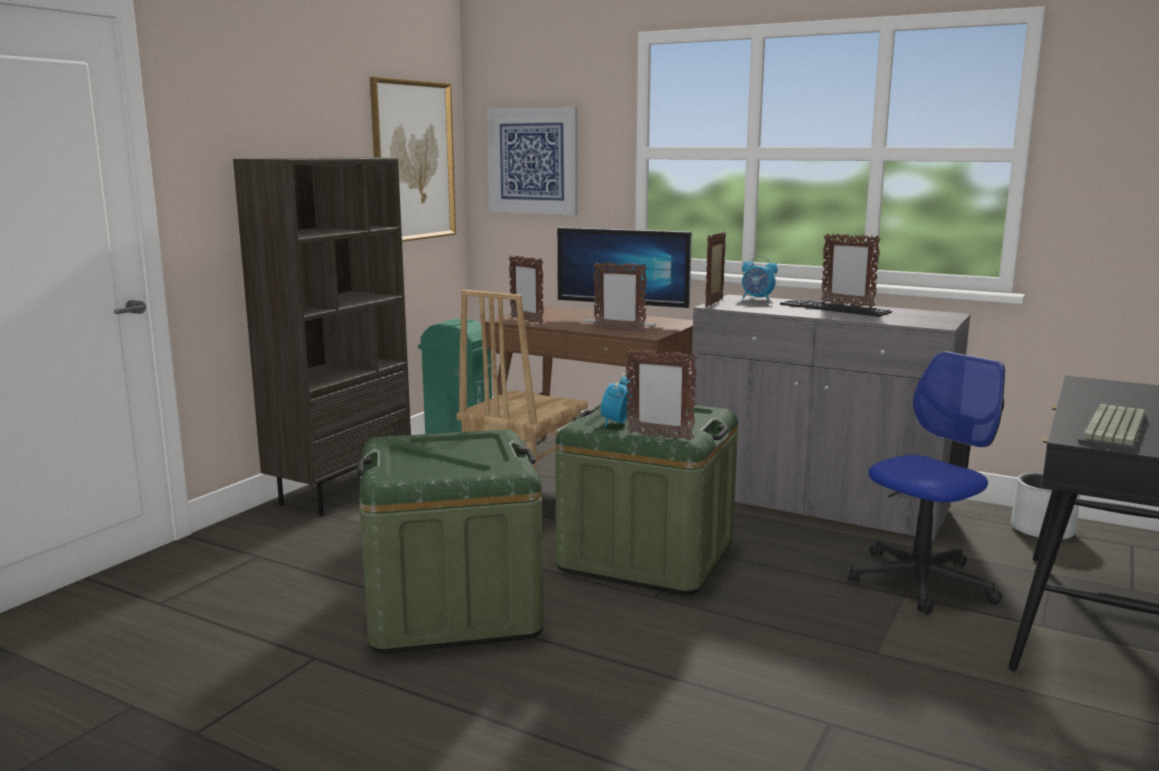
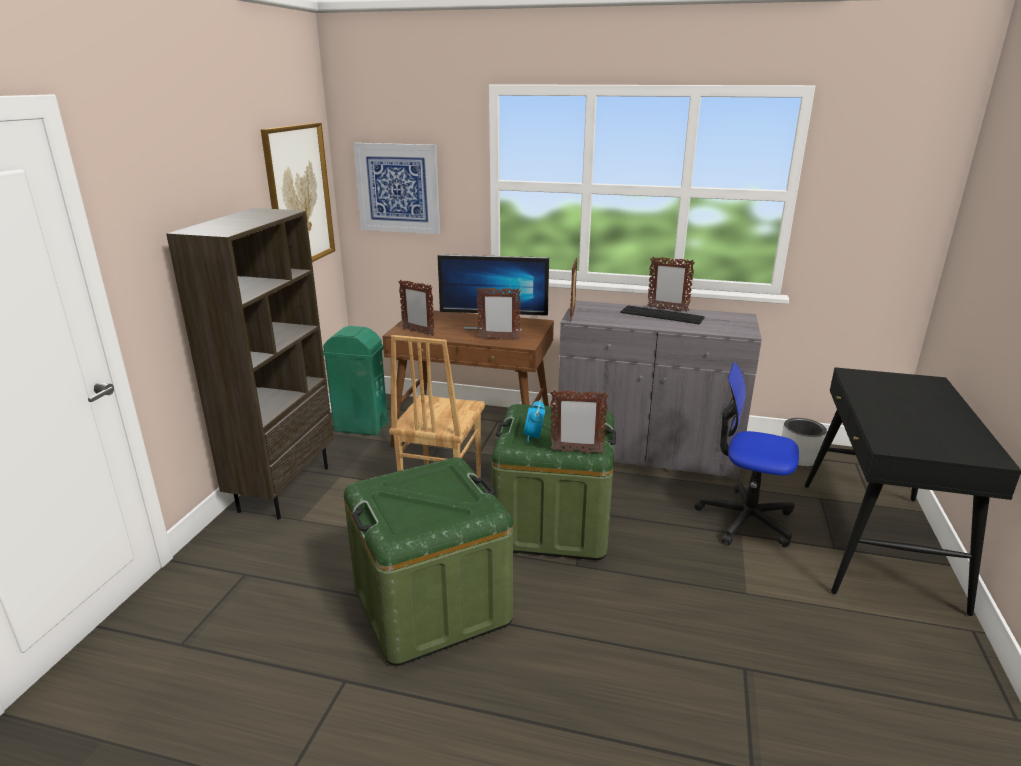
camera: 15 degrees left, 10 degrees up
(757, 298) = (599, 305): alarm clock -> none
(921, 582) = (745, 519): office chair -> office chair turned 105 degrees counterclockwise
(1116, 431) = (906, 433): keyboard -> none

